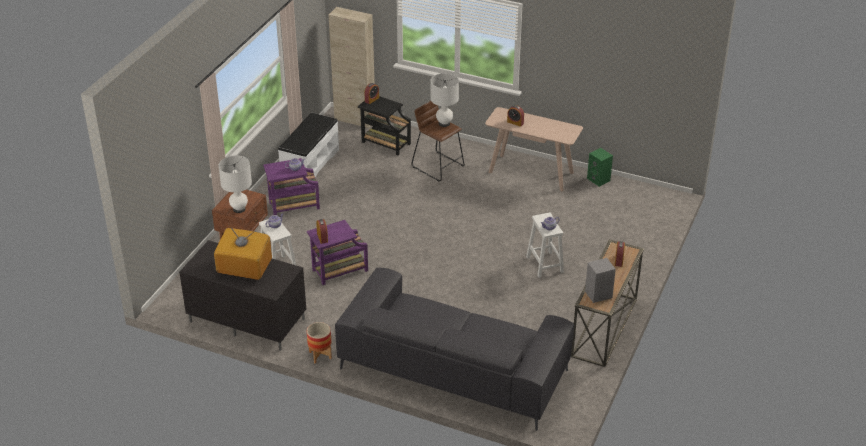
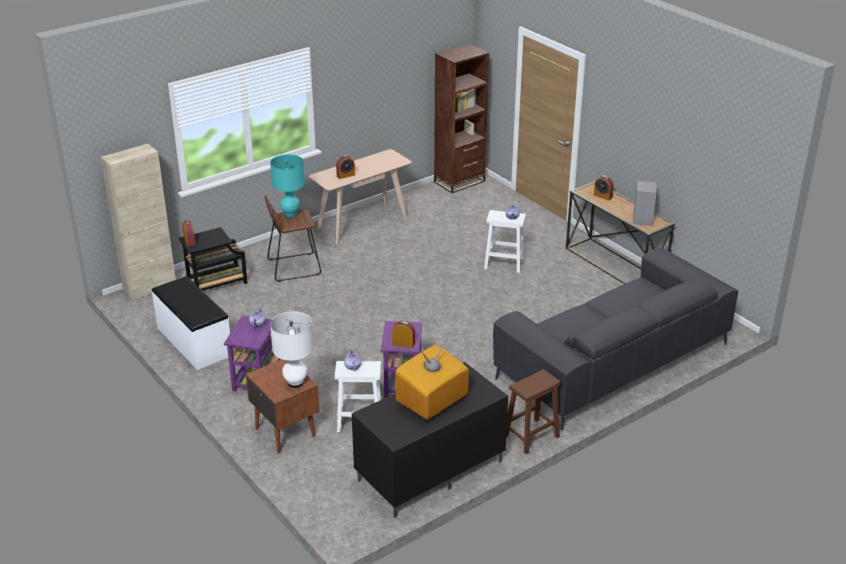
camera: 60 degrees left, 5 degrees down
(320, 355) = (530, 436): planter -> brown stool
(444, 123) = (290, 214): white table lamp -> turquoise table lamp
(599, 179) = (410, 197): green speaker -> none
(654, 195) = (459, 181): none -> brown bookcase

